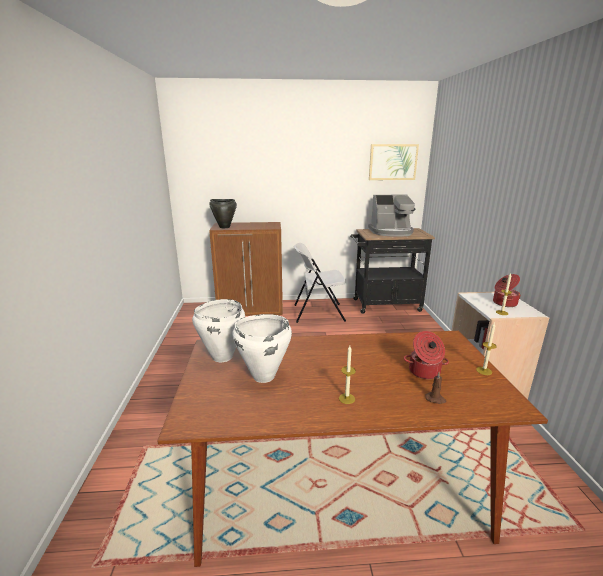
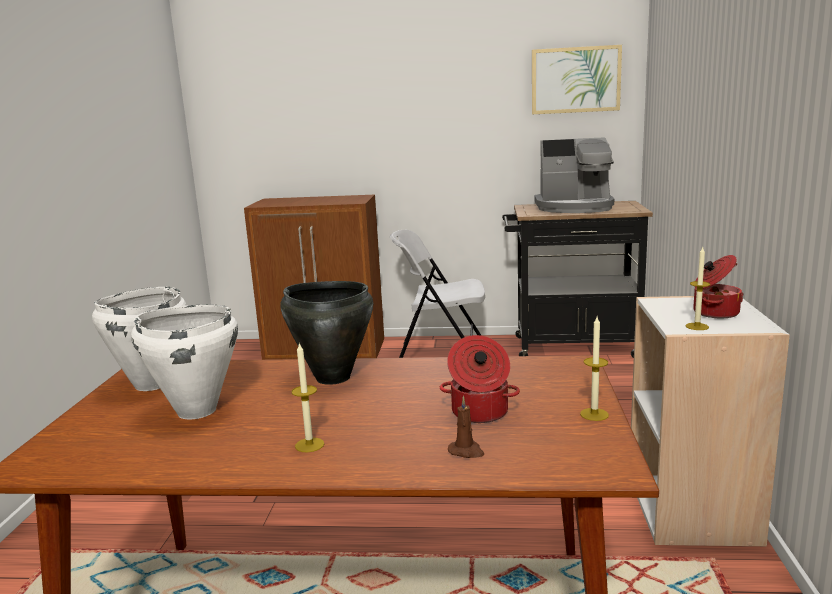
camera: 10 degrees right, 5 degrees down
(224, 227) = (272, 203): black cooking pot -> black cooking pot (332, 377)

